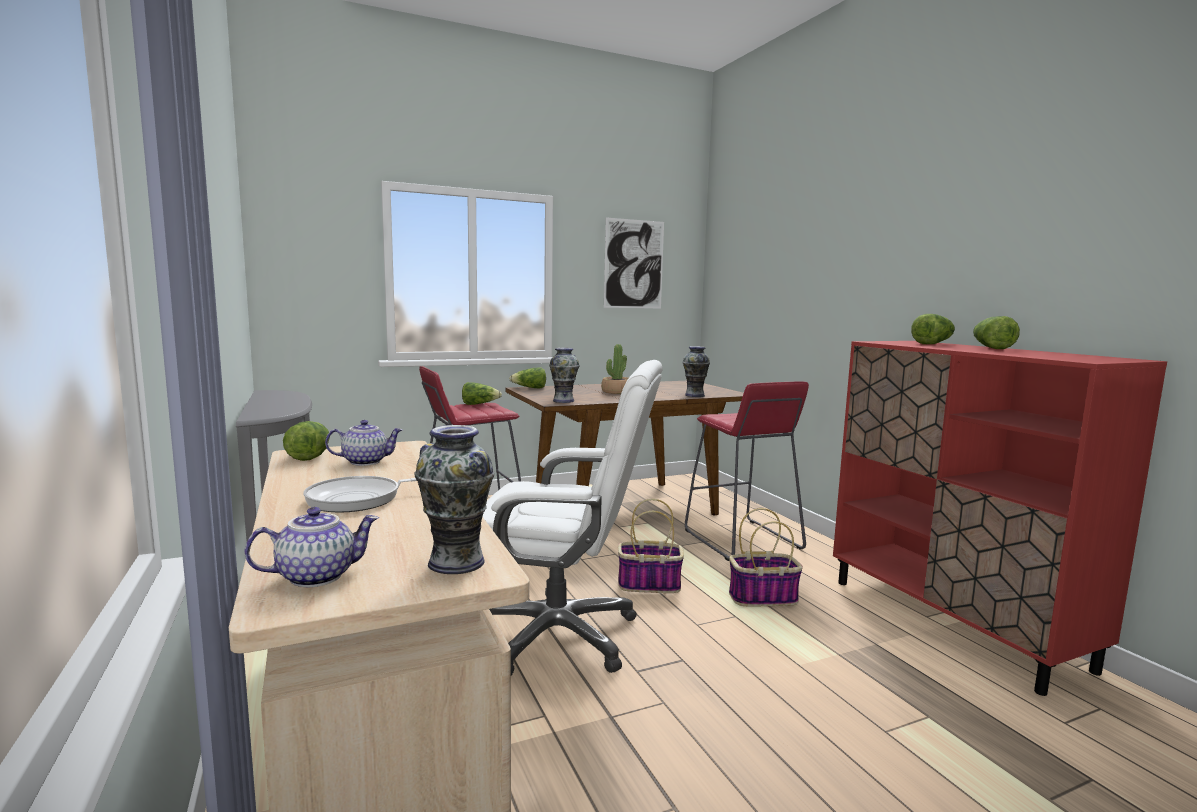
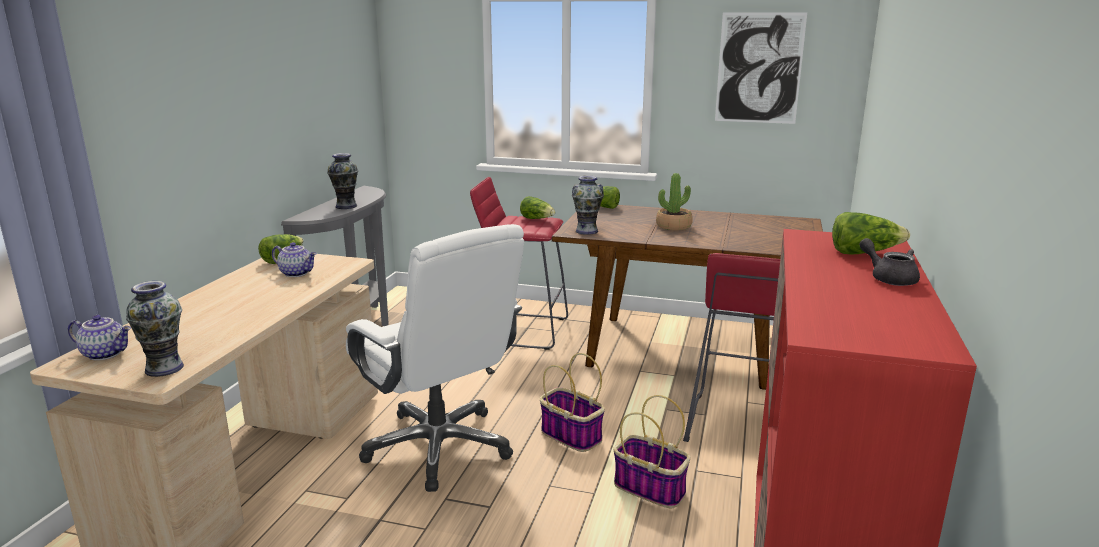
camera: 40 degrees right, 10 degrees up
(360, 499) = (227, 306): frying pan -> none
(695, 395) = (747, 246): vase -> vase (346, 206)
(990, 348) = (889, 278): lettuce -> grey teapot

